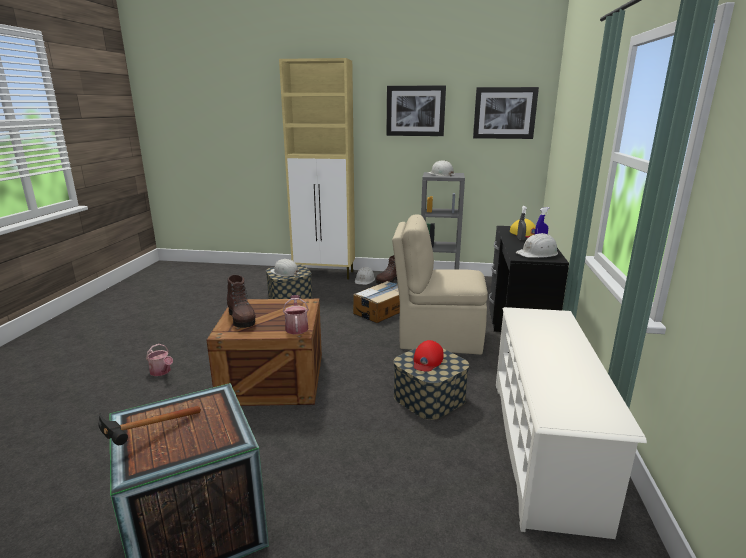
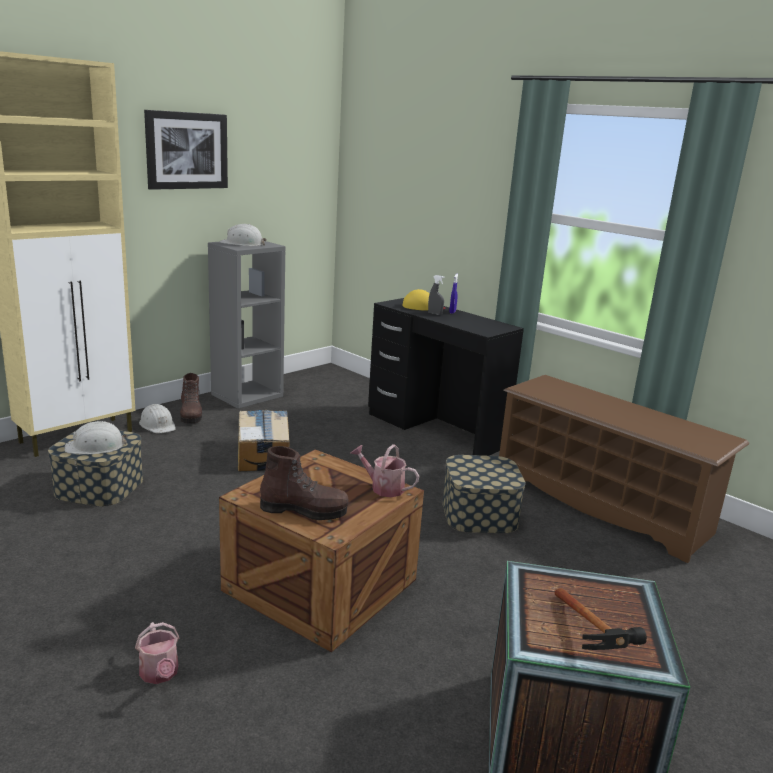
camera: 55 degrees left, 0 degrees up
(161, 372) = (160, 674): watering can -> watering can turned 75 degrees clockwise
(427, 360) = (479, 471): red cap -> none
(438, 337) = (375, 457): beige chair -> none
(504, 113) = (292, 155): picture -> none
(538, 253) = (485, 325): white hard hat -> none
(543, 447) = (601, 504): white shoe rack -> brown shoe rack

